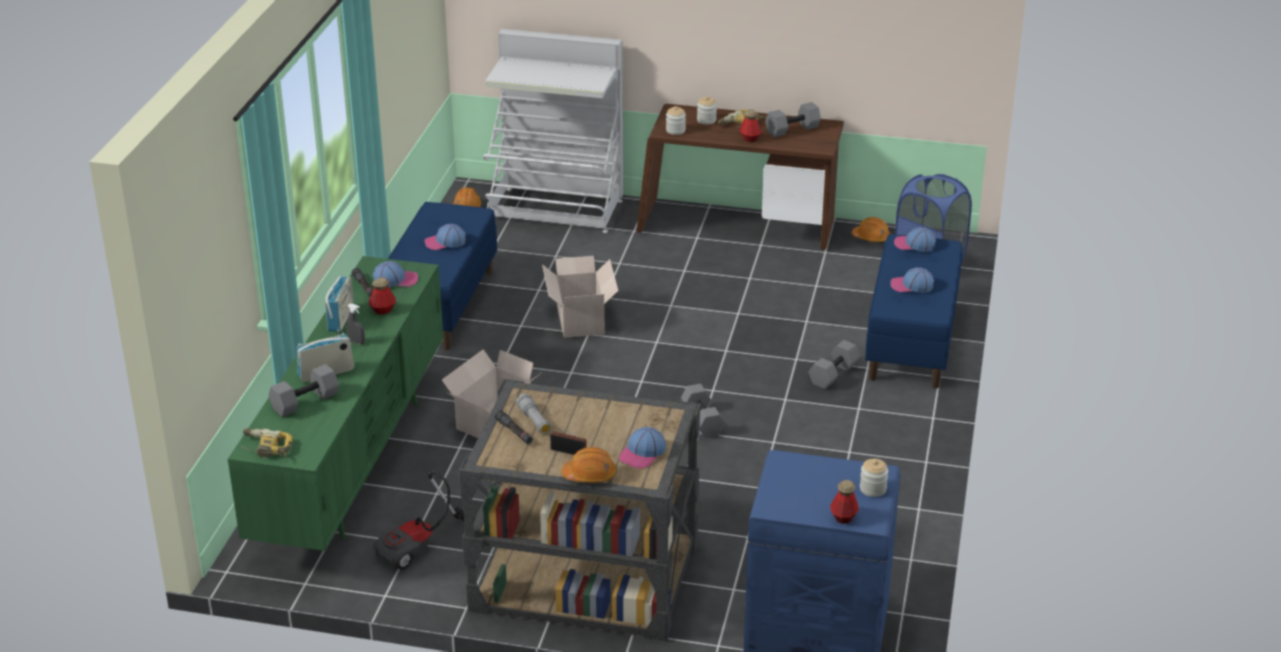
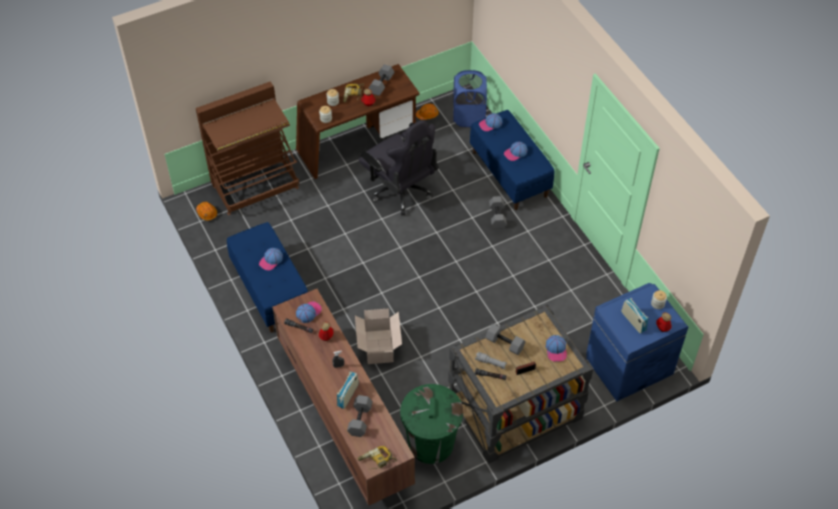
camera: 40 degrees left, 20 degrees up
(341, 319) = (313, 356): radio -> radio (633, 321)
(351, 464) = (343, 419): green cabinet -> brown cabinet
(422, 548) = (430, 443): vacuum cleaner -> green trash can
(554, 212) = (256, 189): white shoe rack -> brown shoe rack
(580, 318) = (348, 254): cardboard box -> none
(590, 475) = (549, 378): orange hard hat -> none
(701, 420) = (470, 283): grey dumbbell -> grey dumbbell (504, 344)
(733, 289) = (399, 189): none -> black office chair

